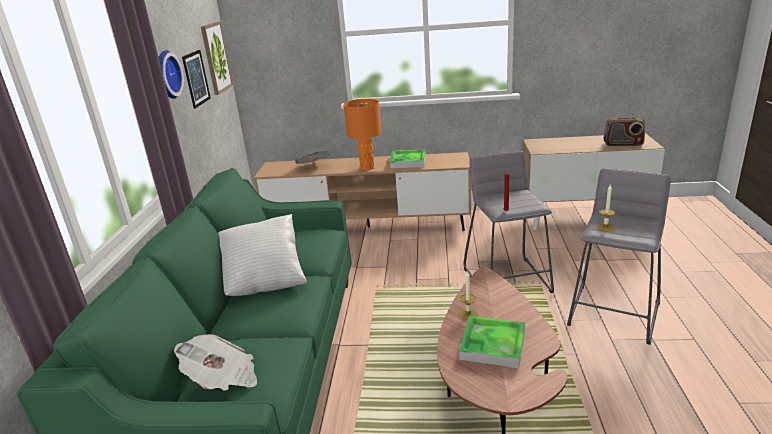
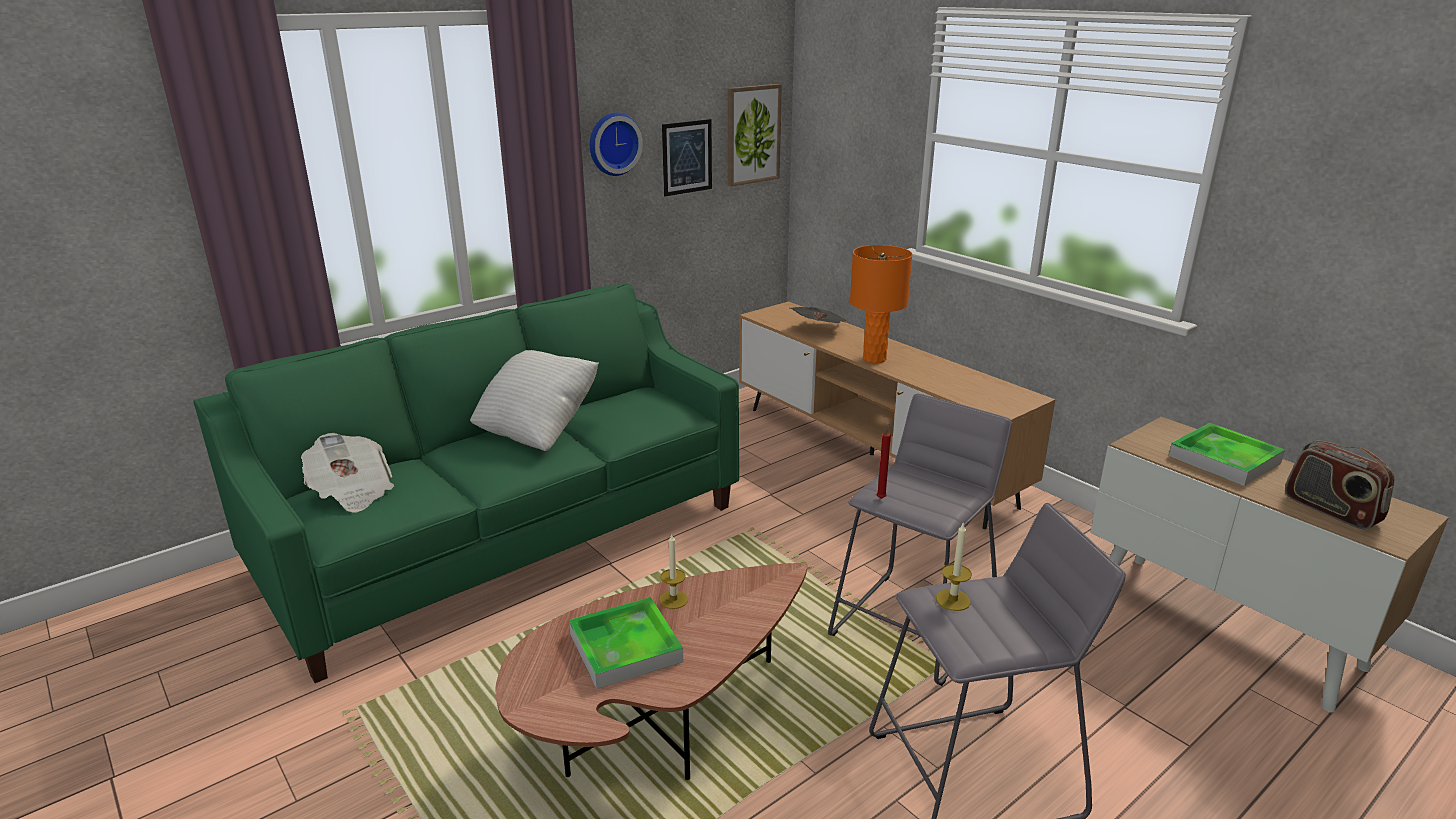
camera: 45 degrees right, 0 degrees up
(408, 161) = (940, 374): tray -> tray (1224, 459)

